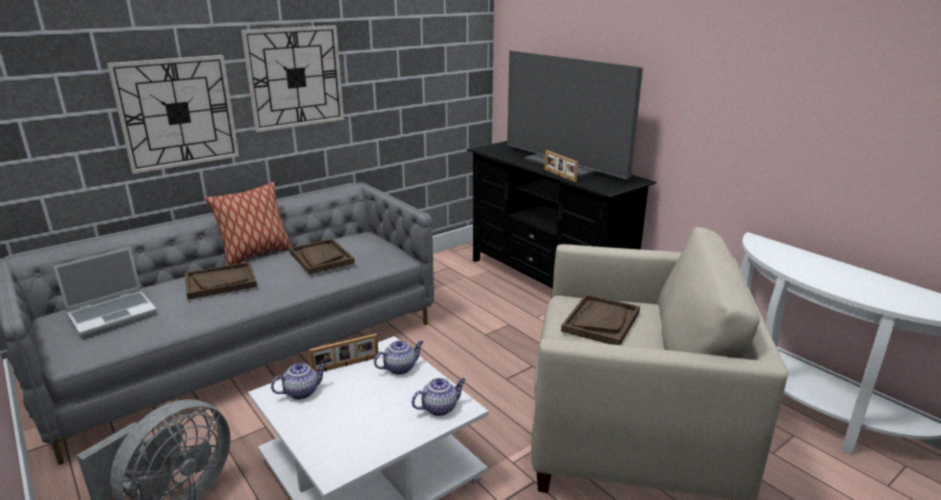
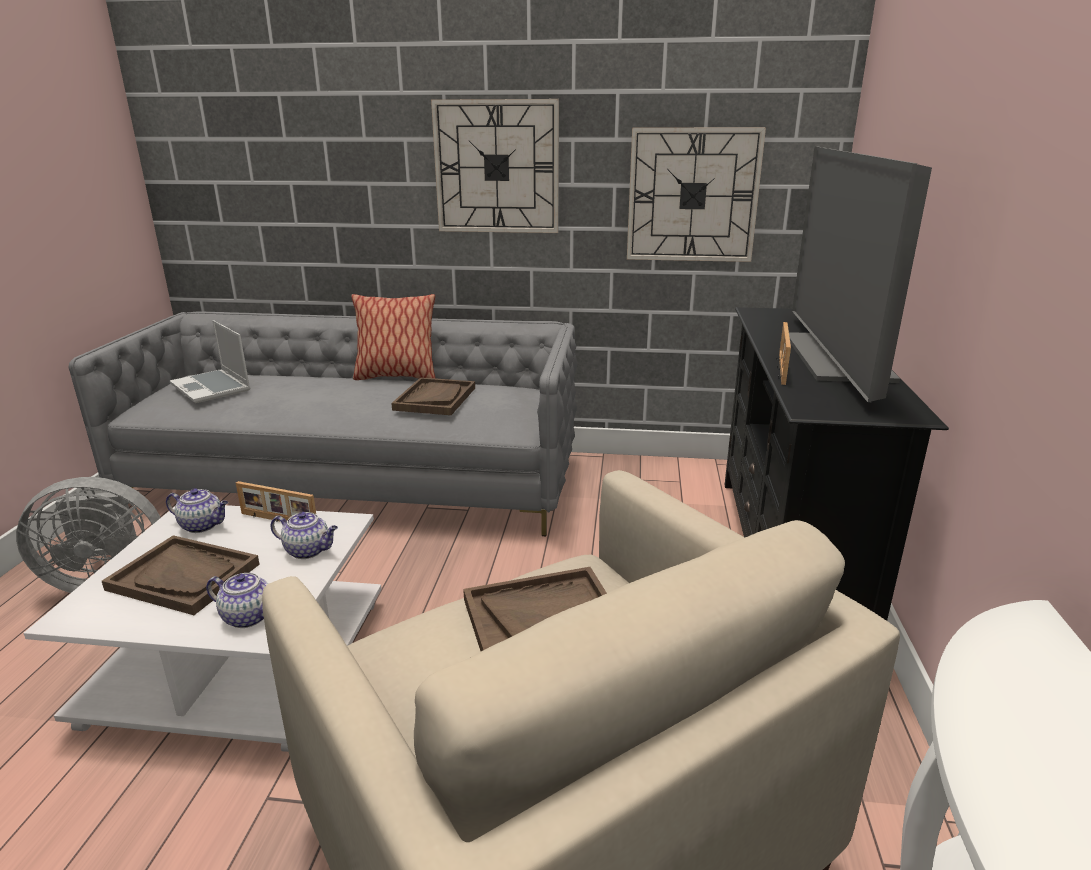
camera: 45 degrees right, 0 degrees up
(113, 313) = (212, 388): laptop -> laptop turned 45 degrees clockwise
(177, 113) = (354, 194): wall clock -> wall clock (692, 195)
(221, 282) = (319, 390): brown tray -> brown tray (184, 577)

